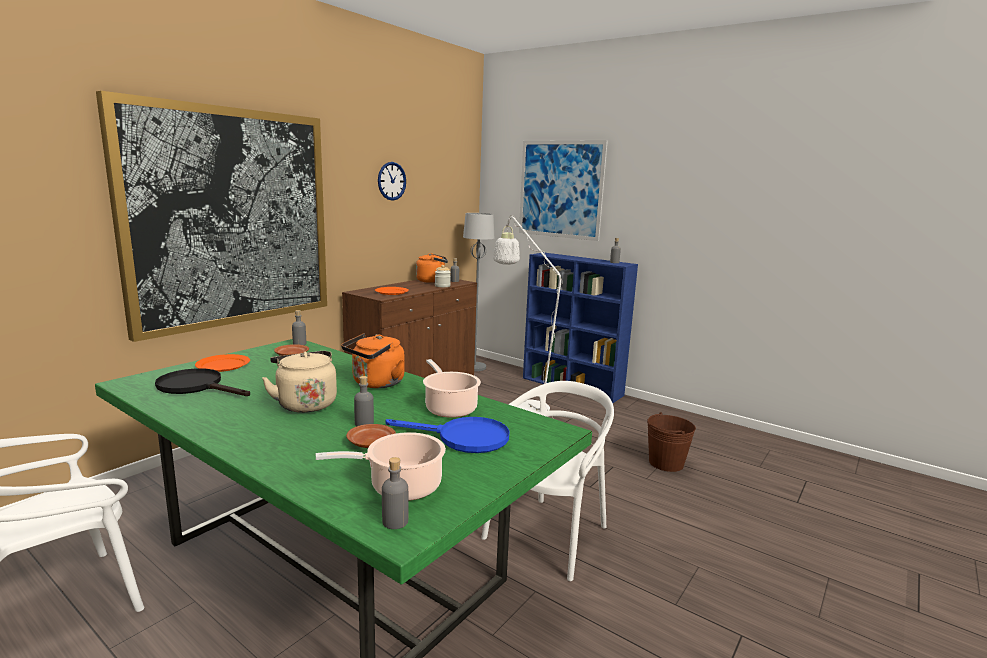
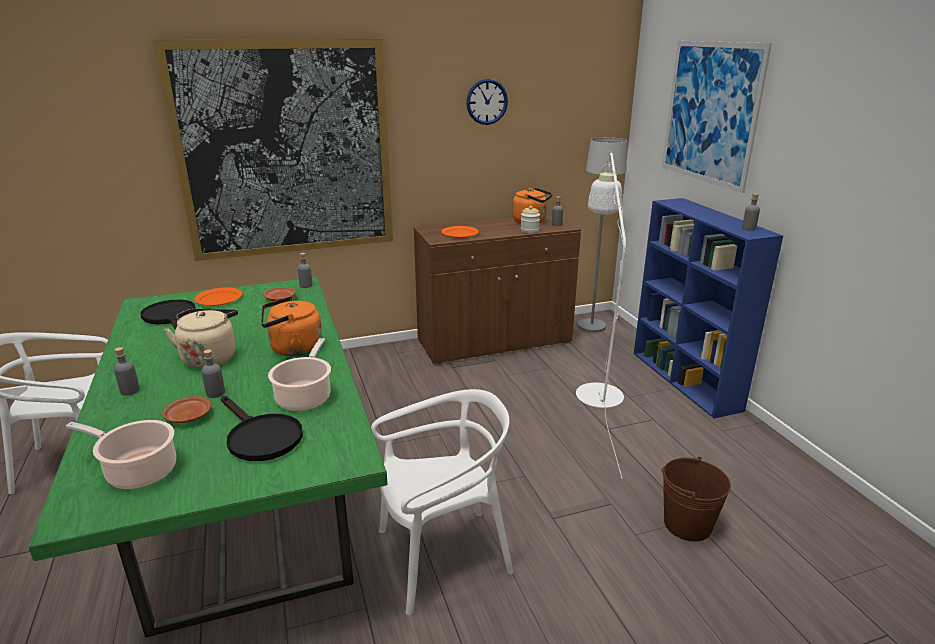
camera: 35 degrees right, 10 degrees up
(395, 521) = (84, 503): grey bottle -> grey bottle (130, 391)
(463, 438) = (260, 437): blue frying pan -> black frying pan

